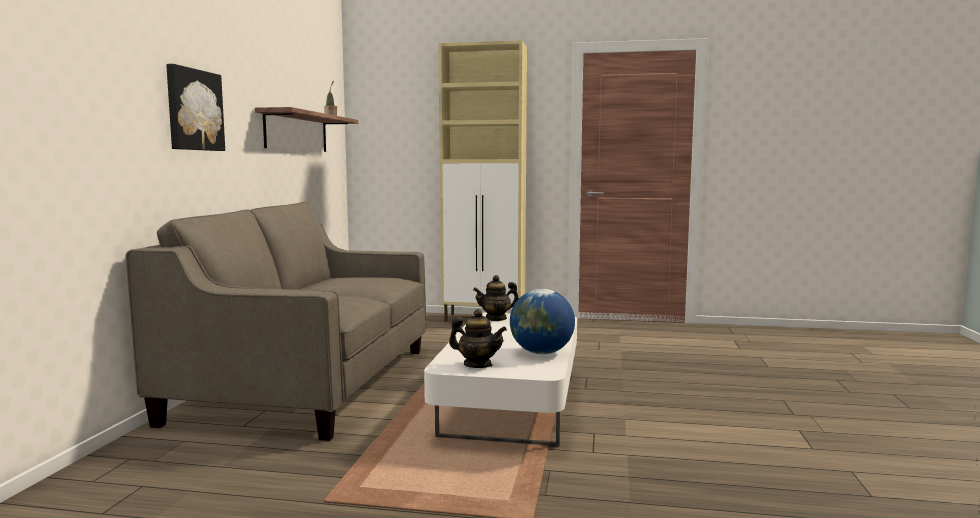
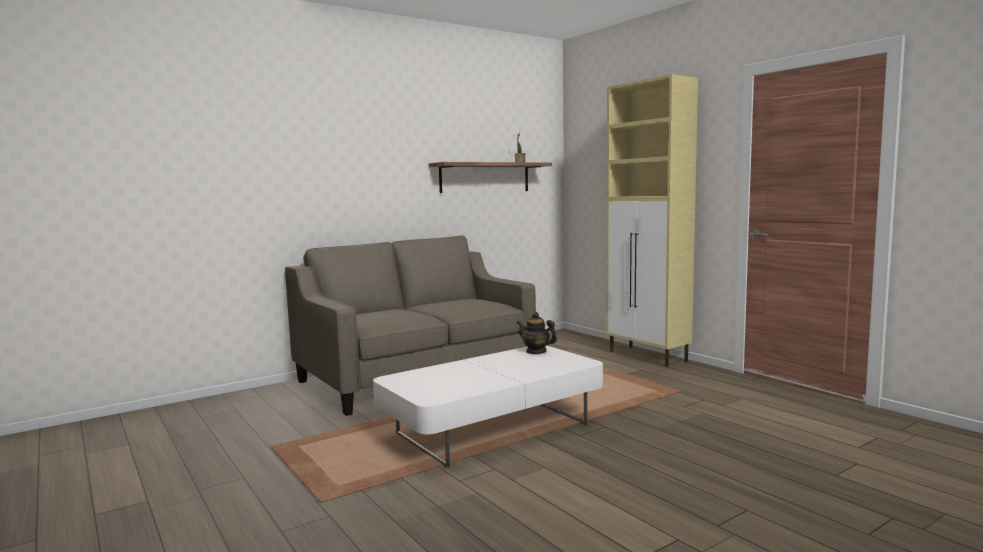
camera: 45 degrees right, 0 degrees up
(193, 110) = (357, 171): picture -> none
(477, 365) = (412, 382): teapot -> none
(541, 353) = (476, 385): globe -> none

